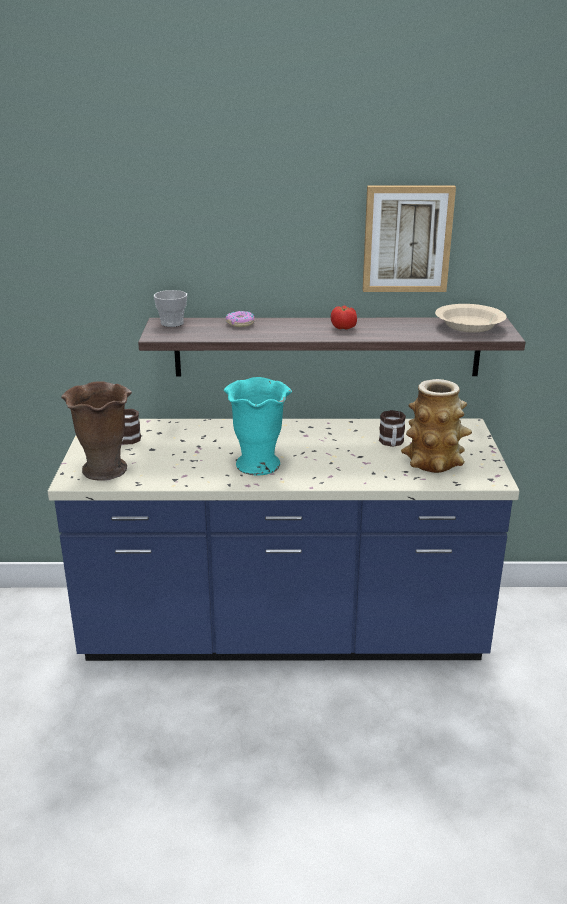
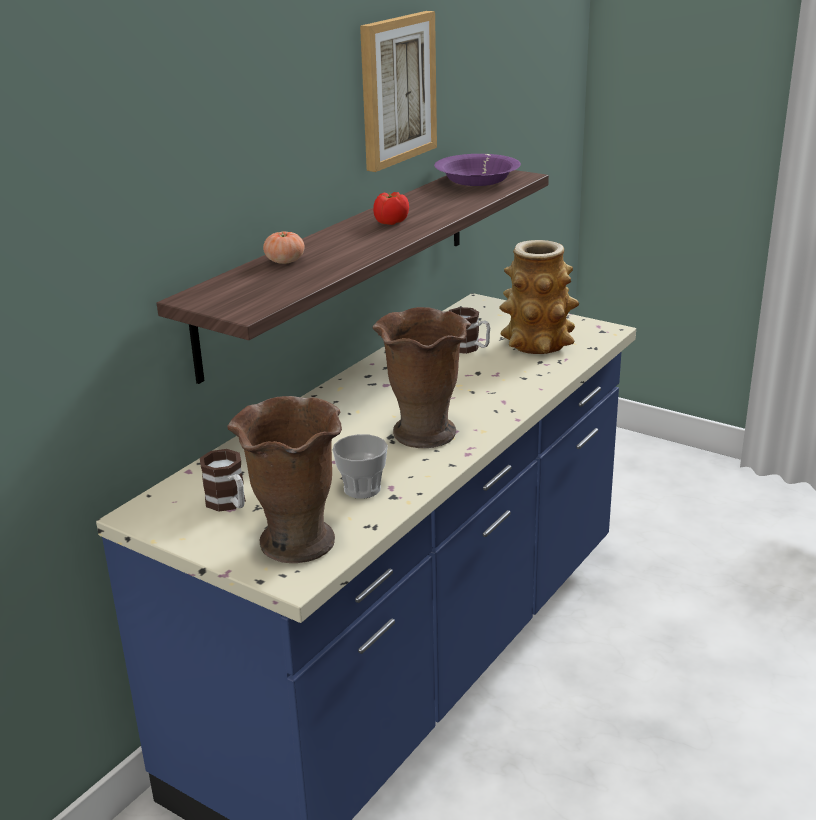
camera: 55 degrees left, 0 degrees up
(172, 323) = (211, 293): cup -> cup (362, 489)
(240, 323) = (285, 261): donut -> tomato
(258, 465) = (425, 433): turquoise vase -> brown vase
(469, 327) = (477, 180): beige bowl -> purple bowl

